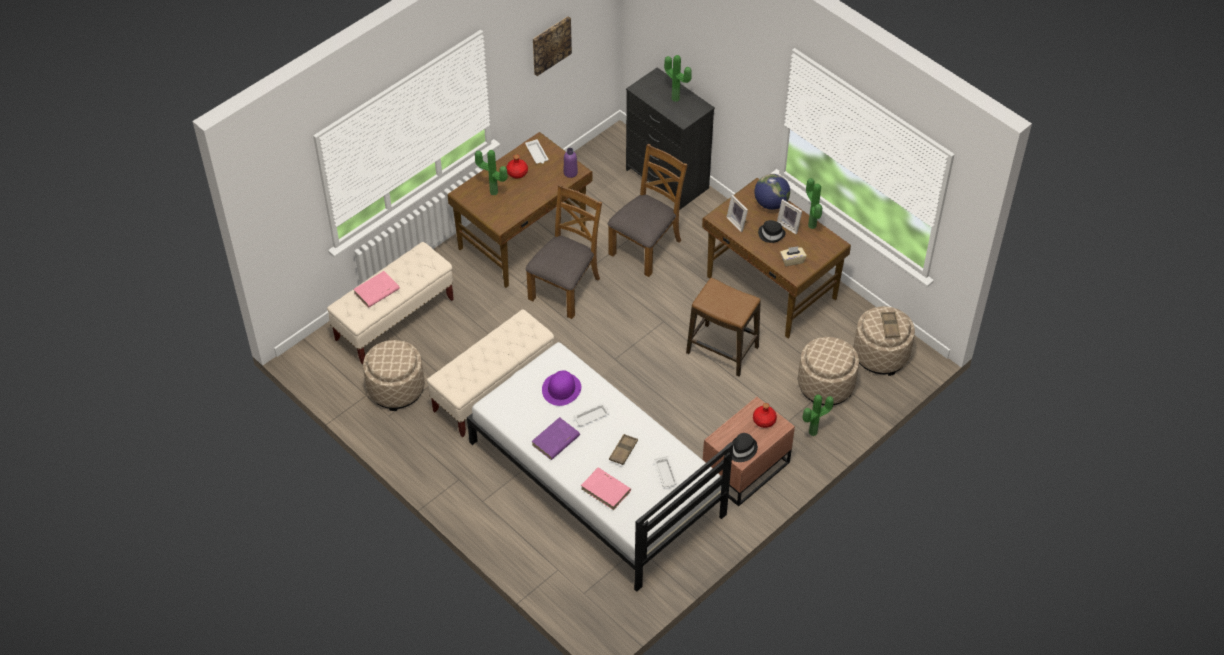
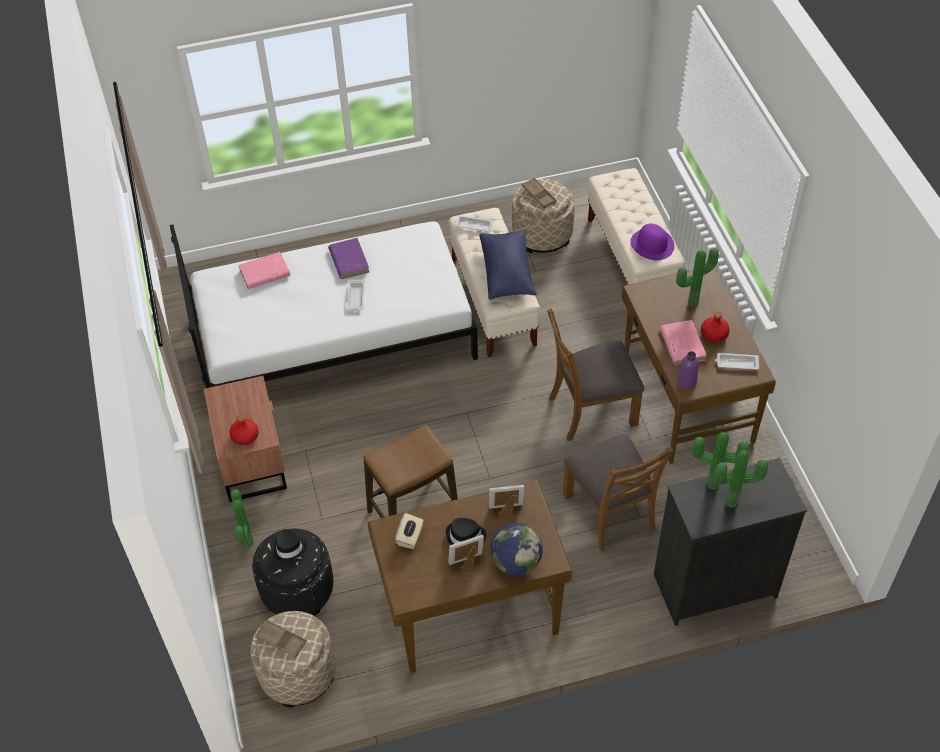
camera: 120 degrees right, 0 degrees up
(376, 291) = (632, 204): pink book -> pink book (682, 344)
(500, 339) = (507, 273): none -> blue pillow
(551, 45) = (840, 338): picture -> none
(561, 389) = (406, 287): purple hat -> purple hat (652, 244)
(565, 288) = (591, 410): brown chair -> brown chair turned 105 degrees clockwise
(623, 451) = (297, 303): brown tray -> brown tray (538, 195)
(665, 474) = (246, 324): white tray -> white tray (473, 225)
(742, 449) = (226, 400): black hat -> black hat (289, 547)
(810, 226) = (451, 586): potted plant -> potted plant (712, 483)
(825, 385) = (297, 589): beige ottoman -> black ottoman

